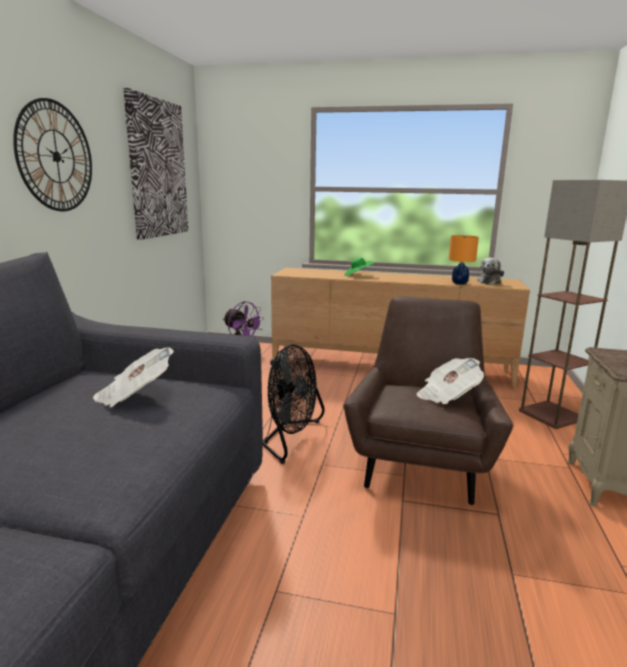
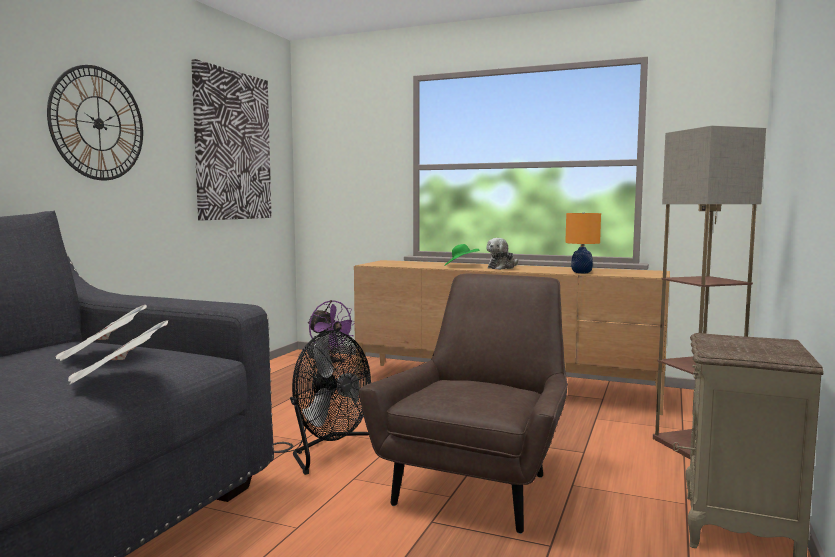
camera: 10 degrees right, 10 degrees down
(447, 395) = (500, 389): newspaper -> newspaper (116, 378)
(489, 282) = (624, 272): plush toy -> plush toy (502, 267)

